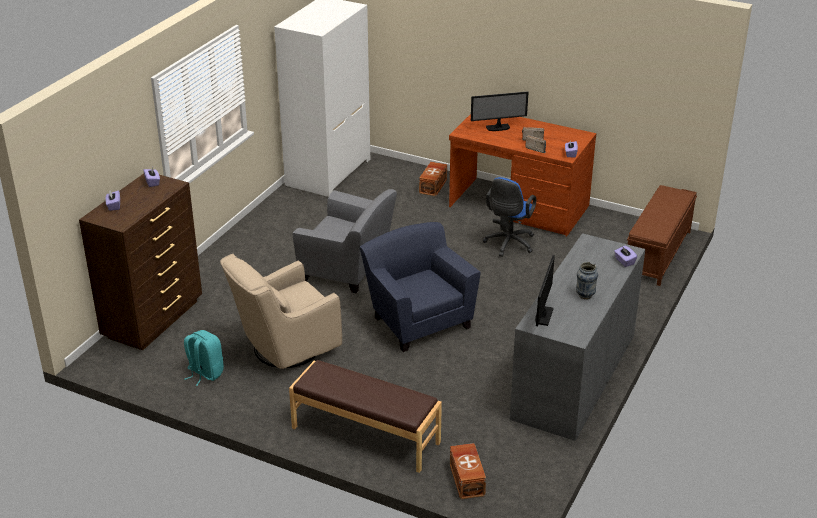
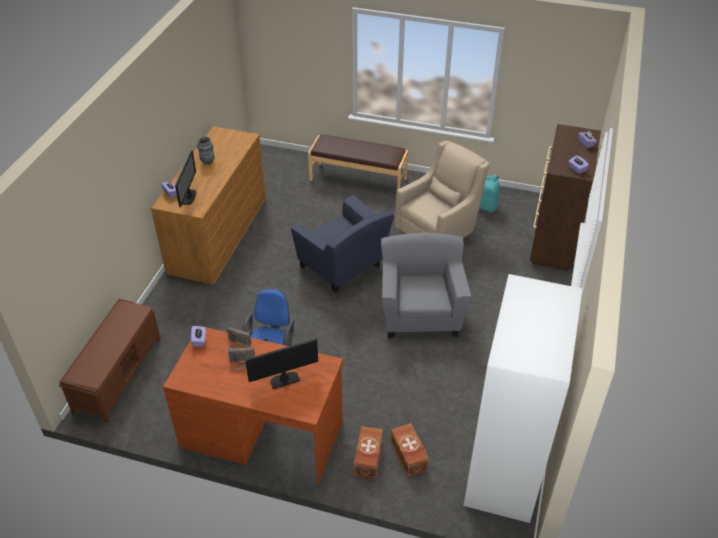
camera: 170 degrees right, 10 degrees up
(348, 270) = (420, 313): grey armchair -> grey armchair turned 75 degrees clockwise
(467, 479) = (290, 162): brown storage box -> brown storage box (408, 456)
(543, 316) = (239, 144): monitor -> monitor (189, 197)
(574, 376) = (218, 234): grey dresser -> brown dresser

